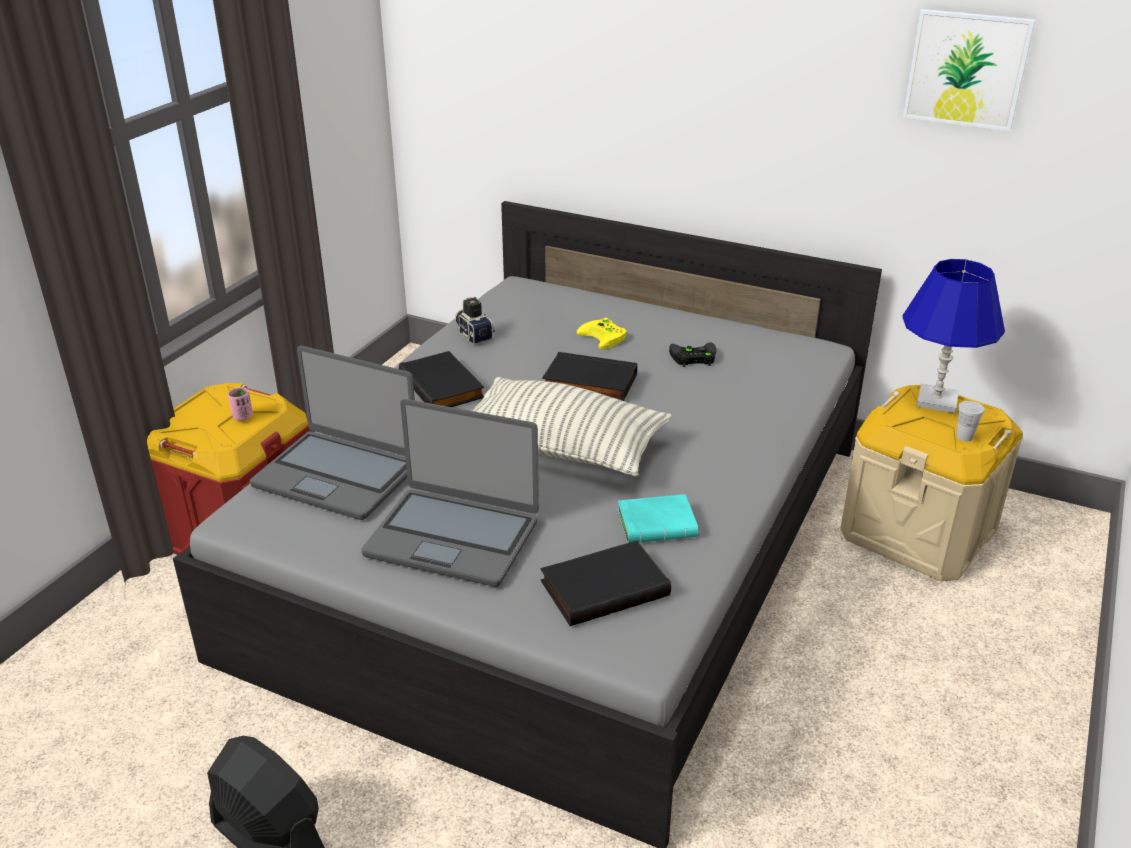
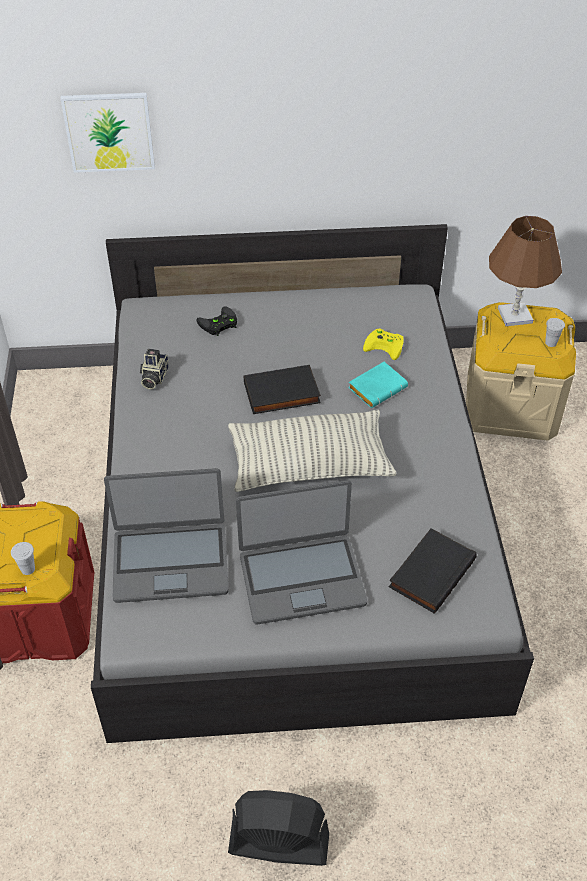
camera: 30 degrees left, 15 degrees up
(210, 437) = (28, 569): none -> white cup
(242, 417) = (34, 537): pink cup -> none
(443, 386) = (174, 441): black book -> none
(474, 334) = (153, 377): camera -> camera turned 105 degrees counterclockwise
(605, 337) = (256, 341): yellow game controller -> yellow game controller (386, 345)
(658, 524) = (424, 504): turquoise book -> turquoise book (377, 387)
(692, 357) = (333, 338): black game controller -> black game controller (218, 324)
(936, 400) = (514, 316): blue table lamp -> brown table lamp
(966, 69) = (501, 72): picture -> picture (109, 132)

